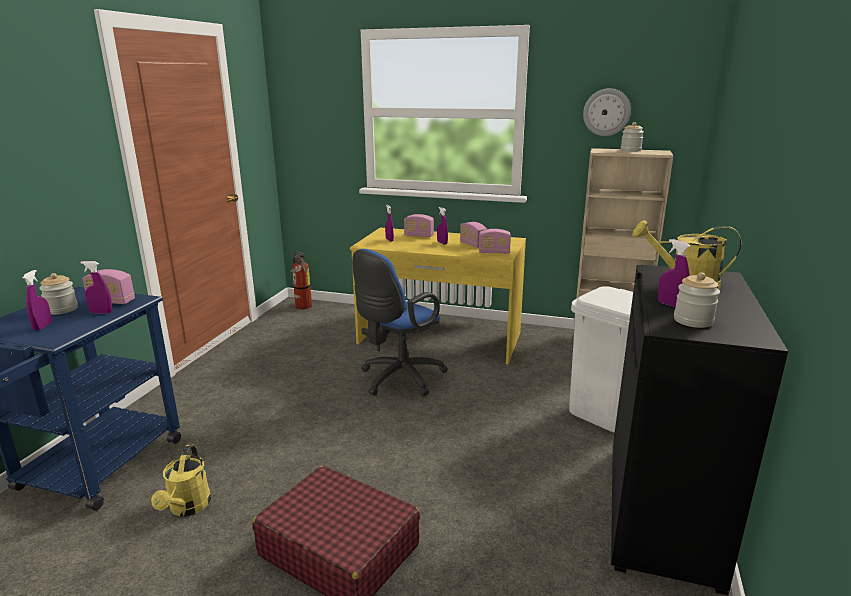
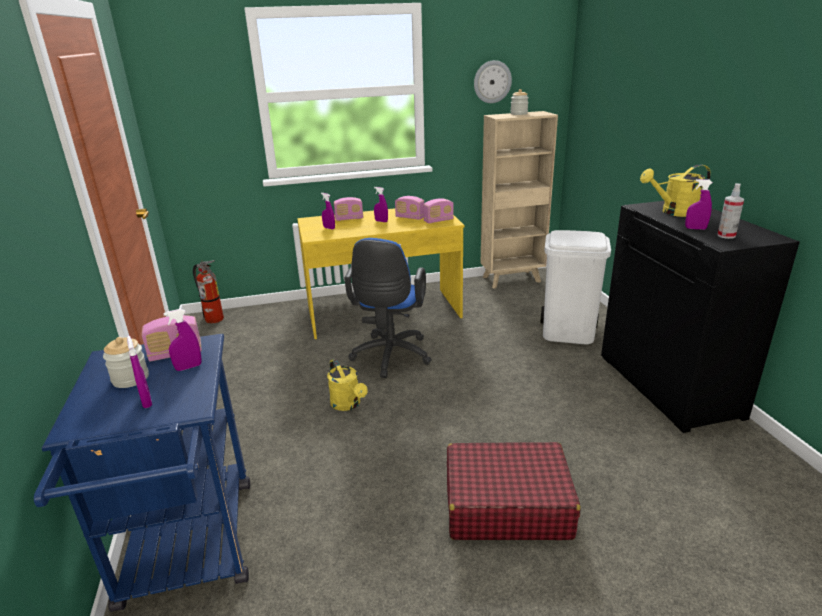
camera: 30 degrees left, 5 degrees up
(188, 508) = (339, 535): yellow watering can -> yellow watering can (348, 404)
(693, 321) = (726, 235): jar -> spray bottle

